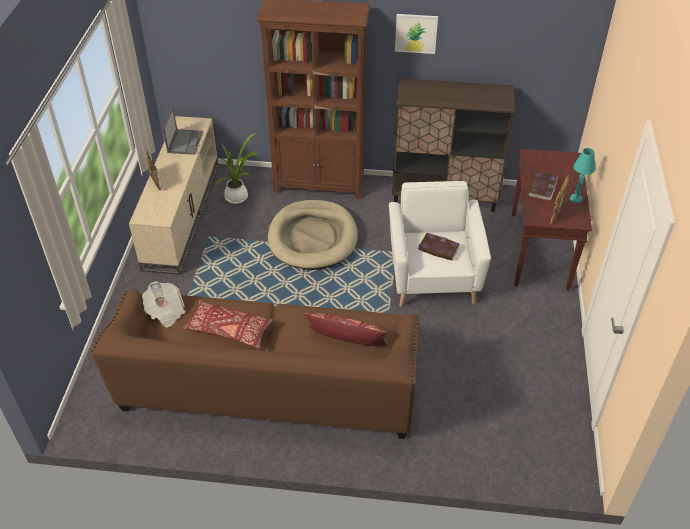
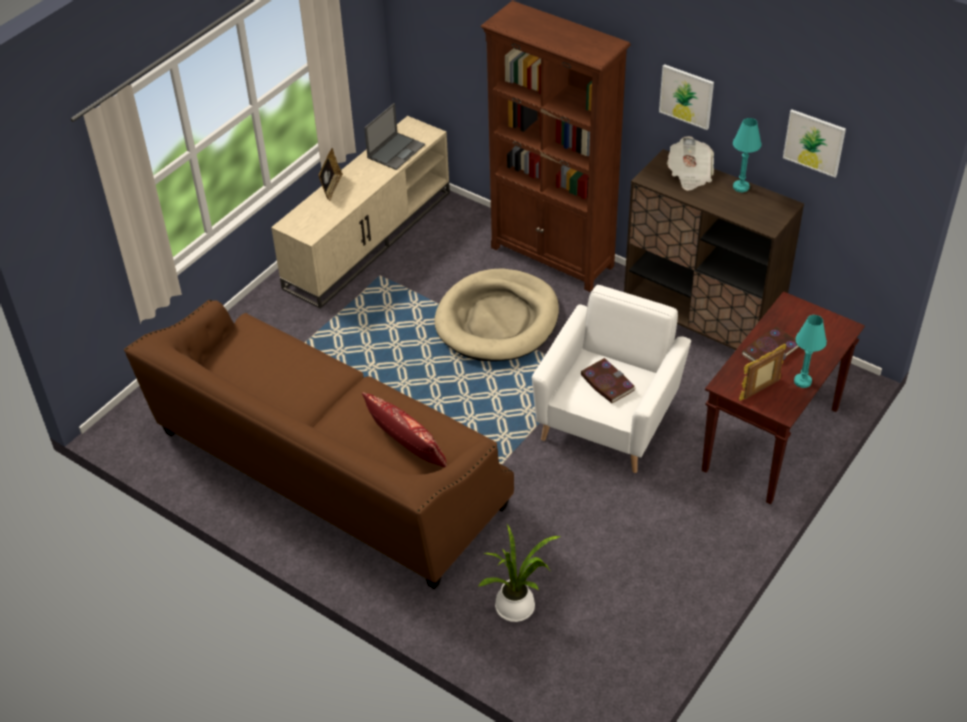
camera: 30 degrees right, 0 degrees up
(165, 311) = (243, 338): newspaper -> newspaper (689, 175)
(229, 330) = (293, 384): red pillow -> none
(238, 196) = (446, 239): potted plant -> potted plant (518, 608)
(468, 87) = (741, 187): none -> turquoise table lamp
(518, 39) = (814, 142): none -> picture

